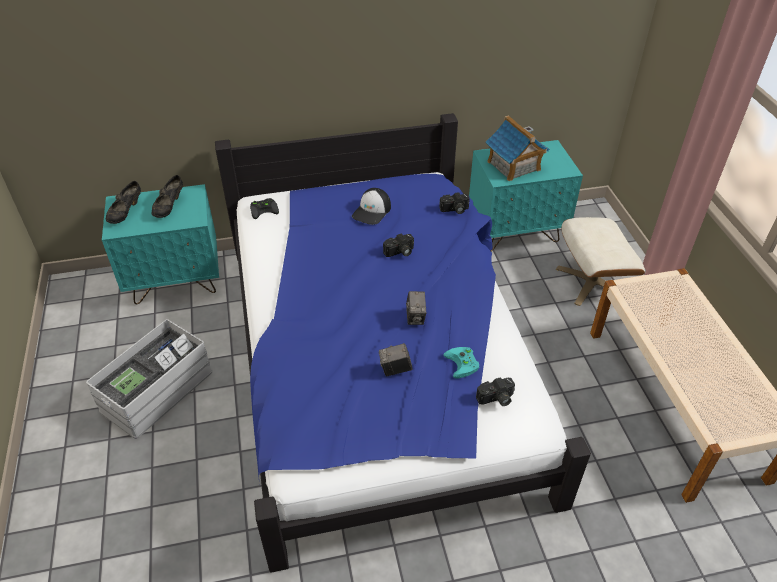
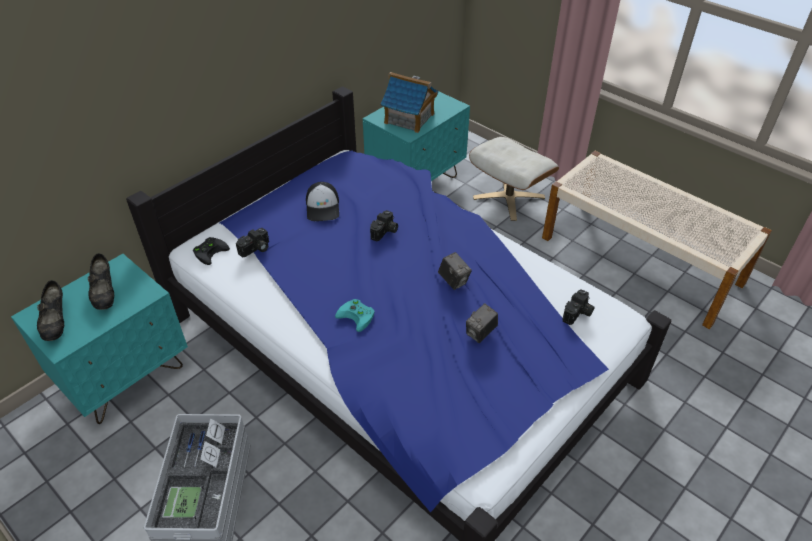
camera: 35 degrees left, 0 degrees up
(454, 210) = (395, 175): camera -> camera (256, 249)
(463, 364) = (528, 299): turquoise game controller -> turquoise game controller (358, 316)

